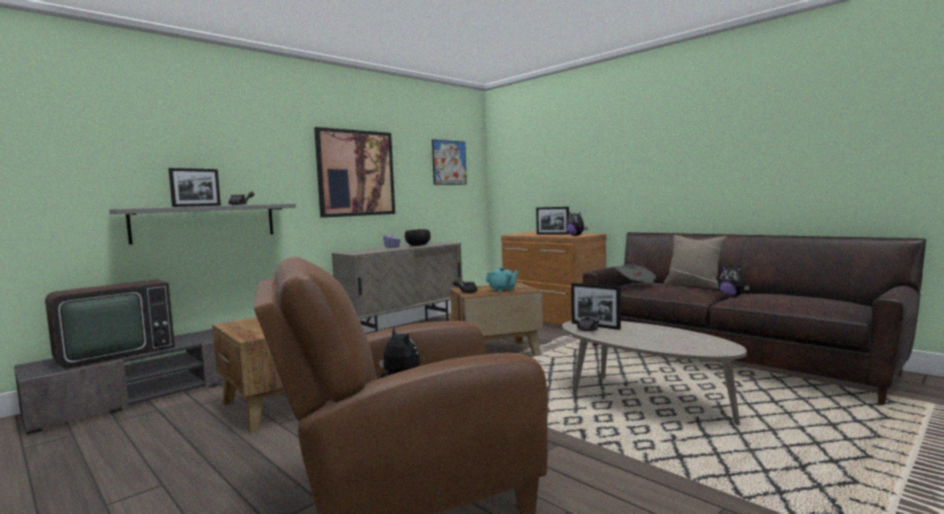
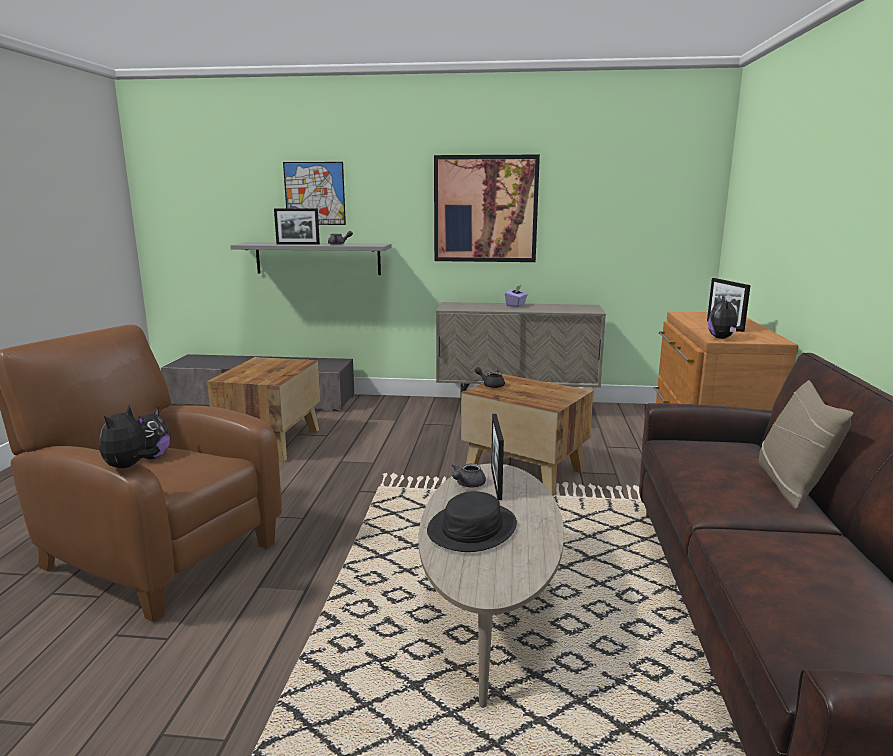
camera: 50 degrees right, 10 degrees up
(113, 353) = (231, 361): television -> none
(418, 245) = (546, 308): black bowl -> none
(449, 162) = (644, 191): picture -> picture (314, 193)
(502, 290) = (531, 395): turquoise teapot -> none
(637, 285) = (704, 449): newspaper -> none
(650, 339) = (472, 528): none -> black hat
(731, 296) = (783, 531): plush toy -> plush toy (129, 466)

